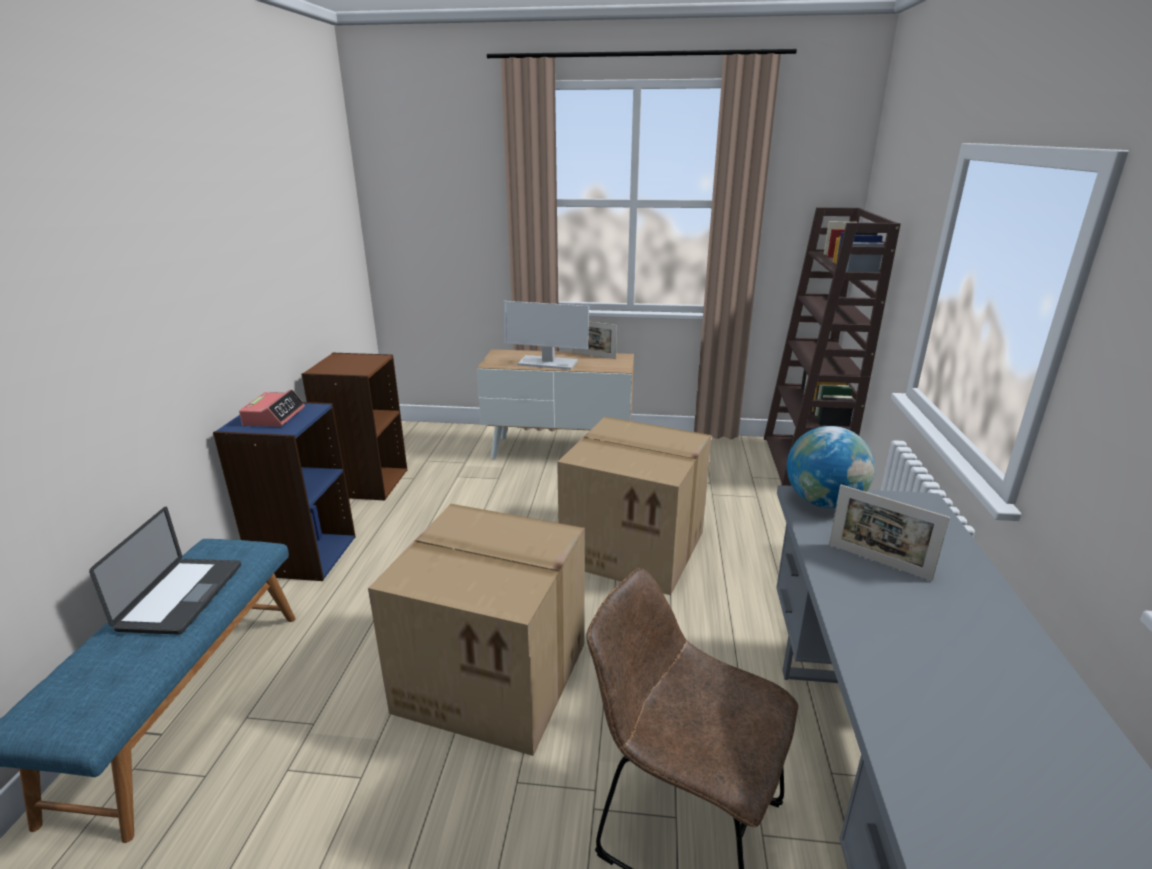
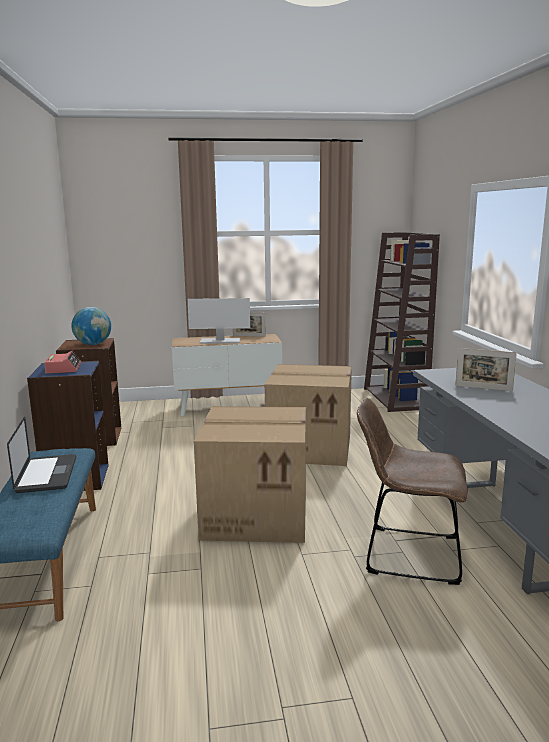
camera: 15 degrees left, 10 degrees down
(823, 502) = (442, 373): globe -> globe (93, 344)

